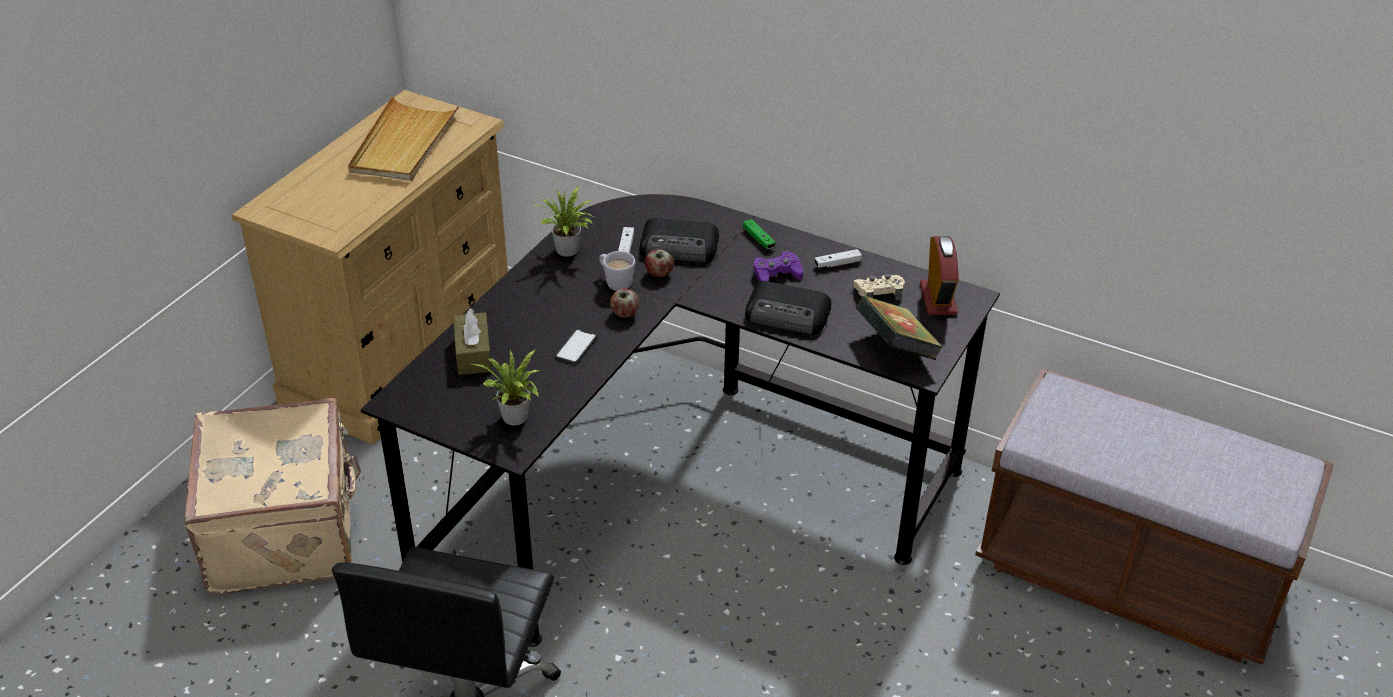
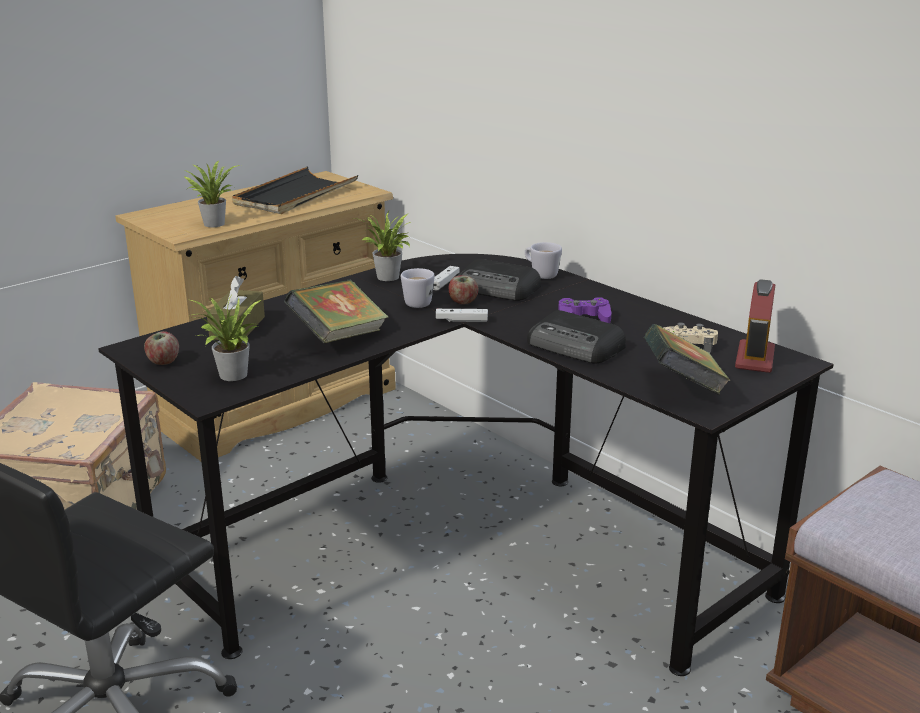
camera: 20 degrees right, 15 degrees down
(352, 210) = (213, 223): none -> potted plant
(404, 144) = (295, 195): beige tray -> black tray
(576, 347) = (338, 337): phone -> book
(624, 313) = (406, 323): apple -> apple (163, 362)
(707, 217) = (540, 274): none -> white mug
(758, 239) = (582, 293): green game controller -> none
(837, 264) = (654, 319): white game controller -> white game controller (461, 321)

